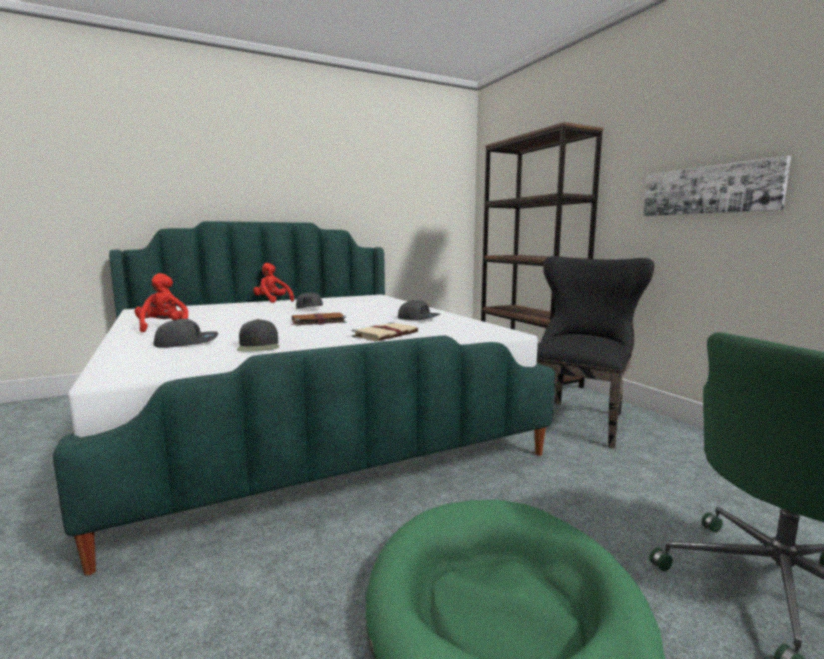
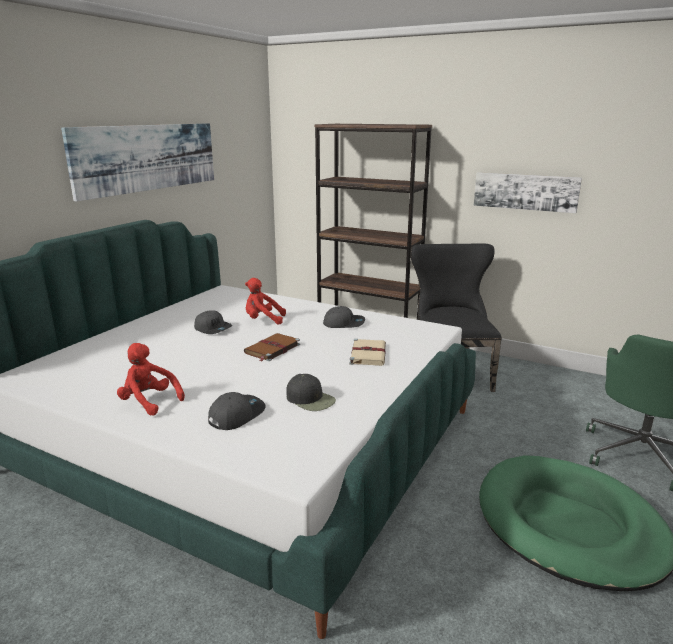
camera: 35 degrees left, 10 degrees up
(272, 301) = (137, 323): red plush toy -> red plush toy (263, 320)
(323, 173) = (148, 157): none -> picture

